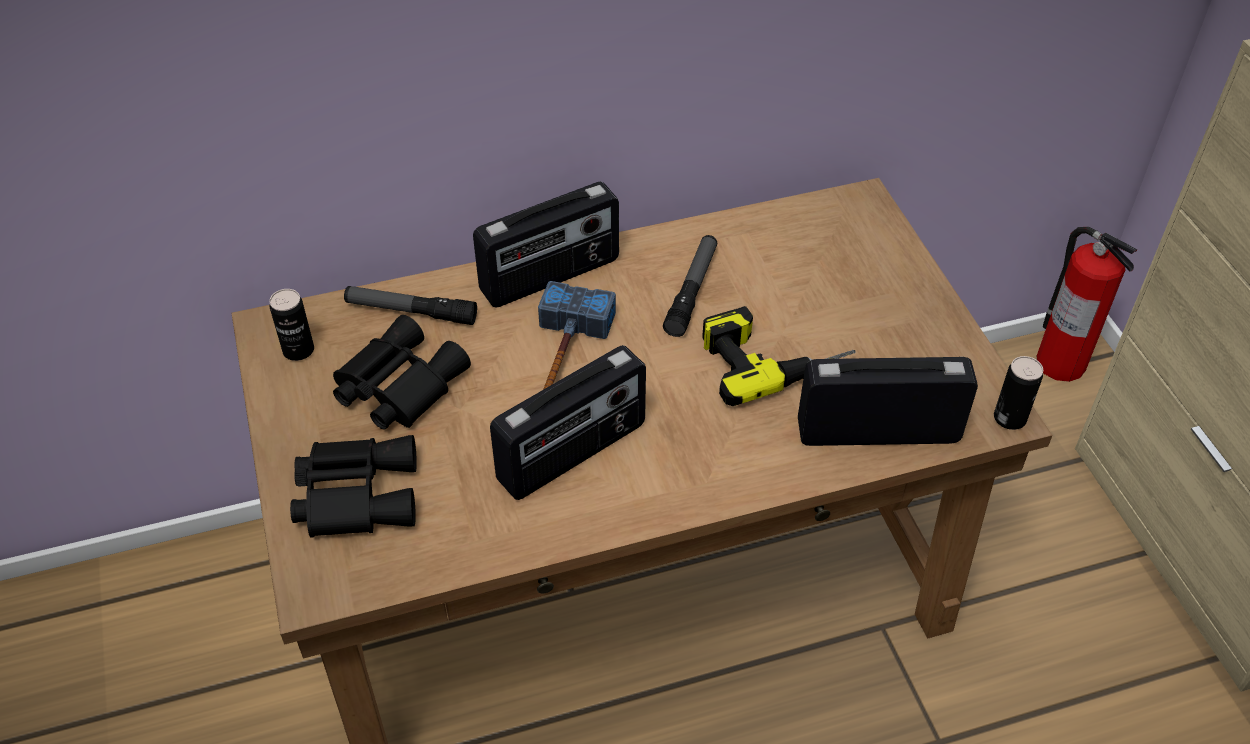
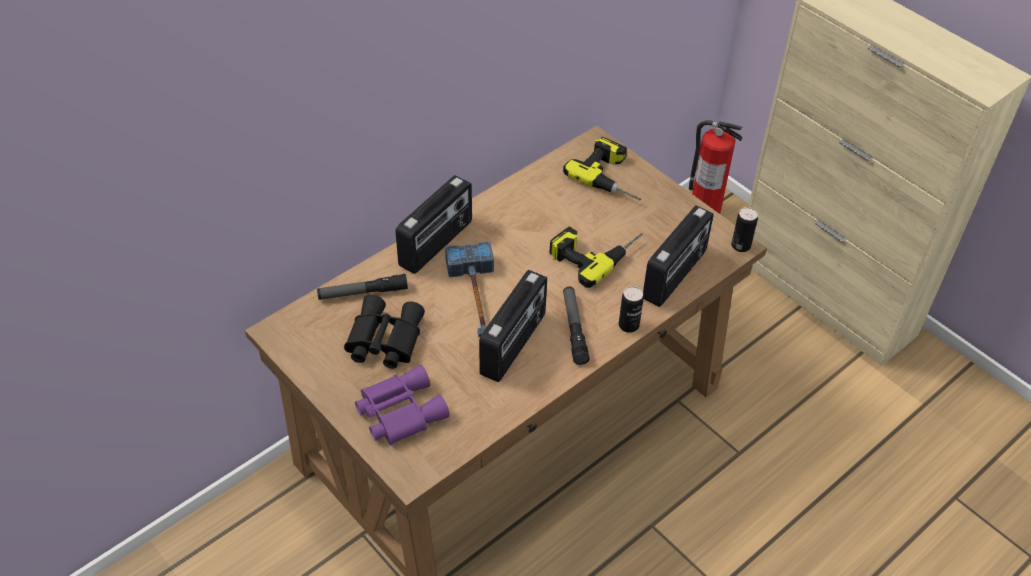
camera: 25 degrees left, 0 degrees up
(298, 350) = (306, 339): can -> can (628, 325)
(355, 493) = (399, 411): black binoculars -> purple binoculars
(692, 291) = (527, 227): flashlight -> flashlight (574, 329)
(862, 256) = (613, 176): none -> power drill
(877, 431) = (675, 275): radio -> radio turned 150 degrees clockwise

